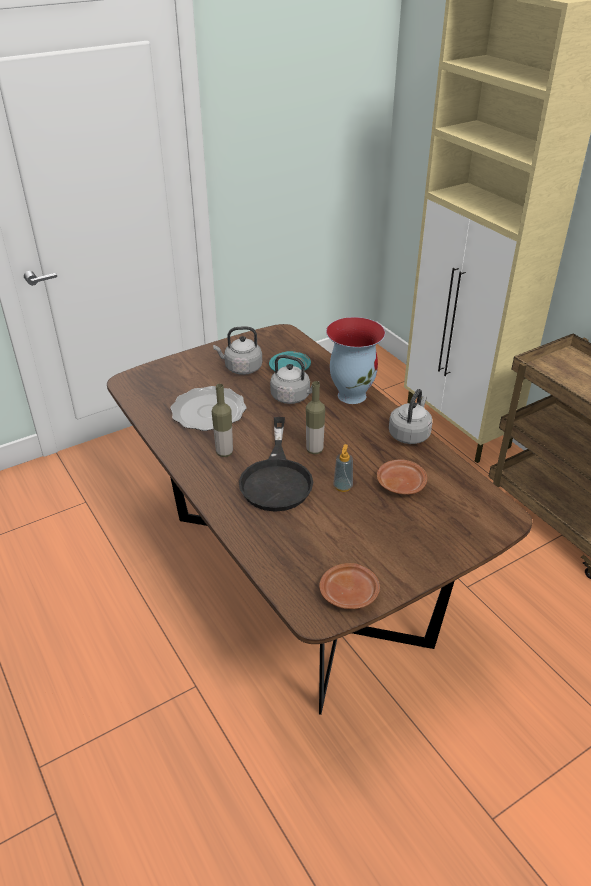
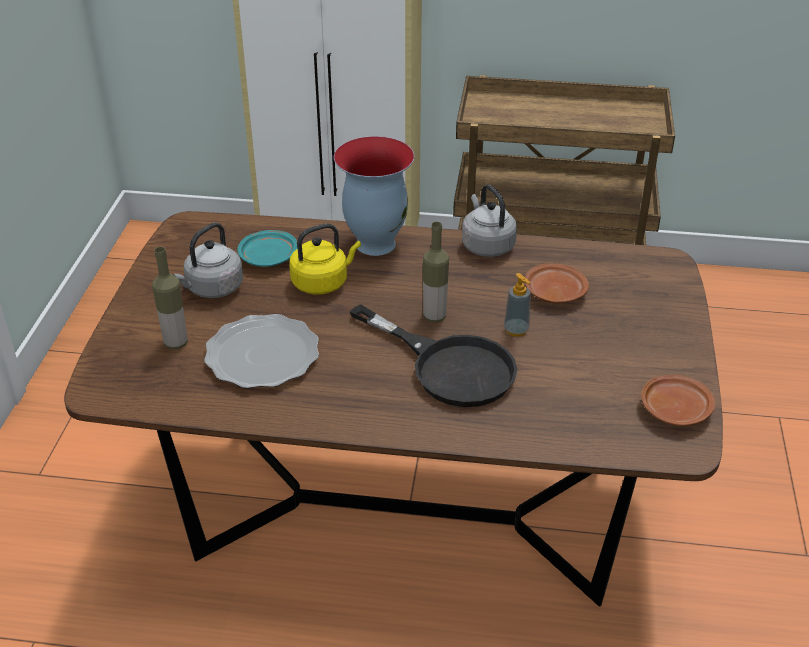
camera: 50 degrees left, 0 degrees up
(224, 452) = (357, 381): bottle -> bottle (176, 343)
(292, 397) = (322, 282): grey kettle -> yellow kettle

